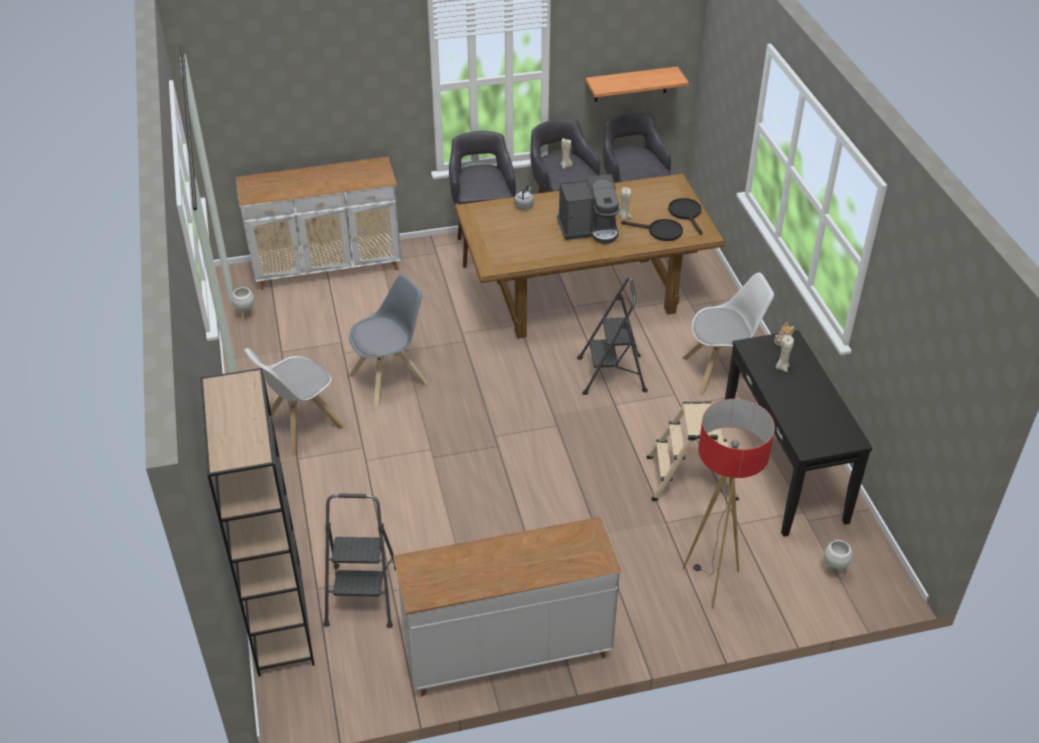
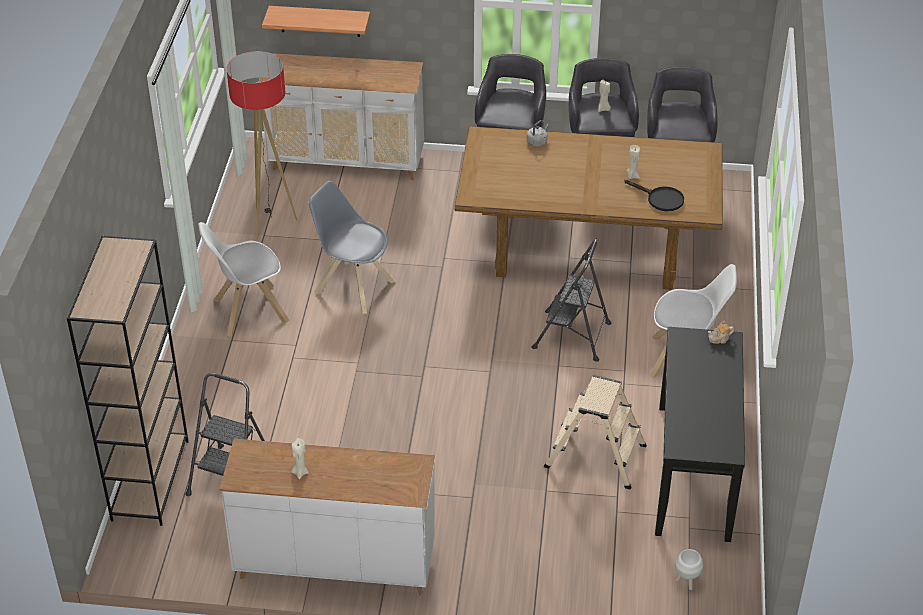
camera: 20 degrees right, 0 degrees up
(246, 315) = (247, 192): white planter -> none
(390, 378) = (353, 286): grey chair -> grey chair turned 135 degrees counterclockwise
(589, 229) = (589, 180): coffee machine -> none
(631, 84) = (691, 36): shelf -> shelf (320, 21)
(686, 214) = (699, 187): black frying pan -> none
(711, 582) = (559, 557): floor lamp -> floor lamp (270, 222)
(782, 367) = (701, 364): beige candle -> beige candle (300, 472)

